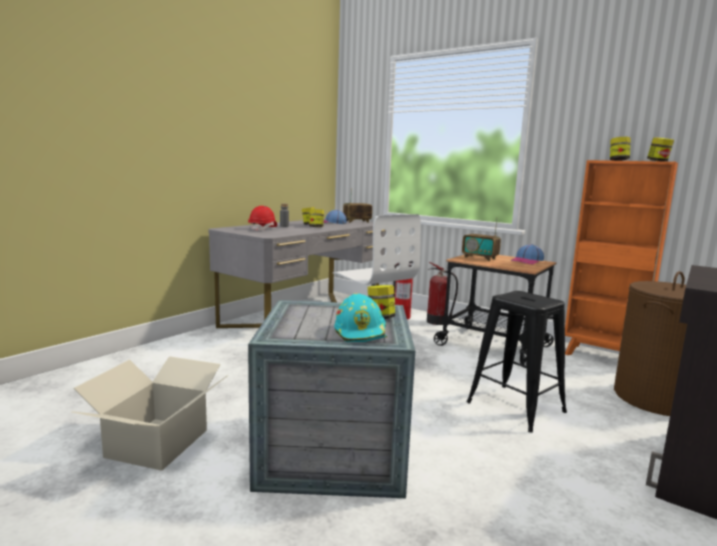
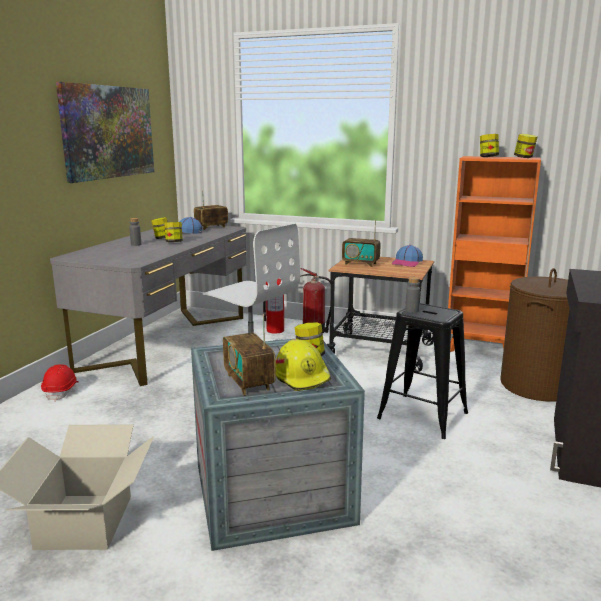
camera: 15 degrees left, 5 degrees up
(263, 228) = (115, 251): red hard hat -> red hard hat (61, 391)
(275, 133) = (108, 132): none -> picture
(307, 329) = (249, 382): none -> radio
(361, 332) = (303, 377): turquoise hard hat -> yellow hard hat
(509, 295) = (412, 310): none -> grey bottle

